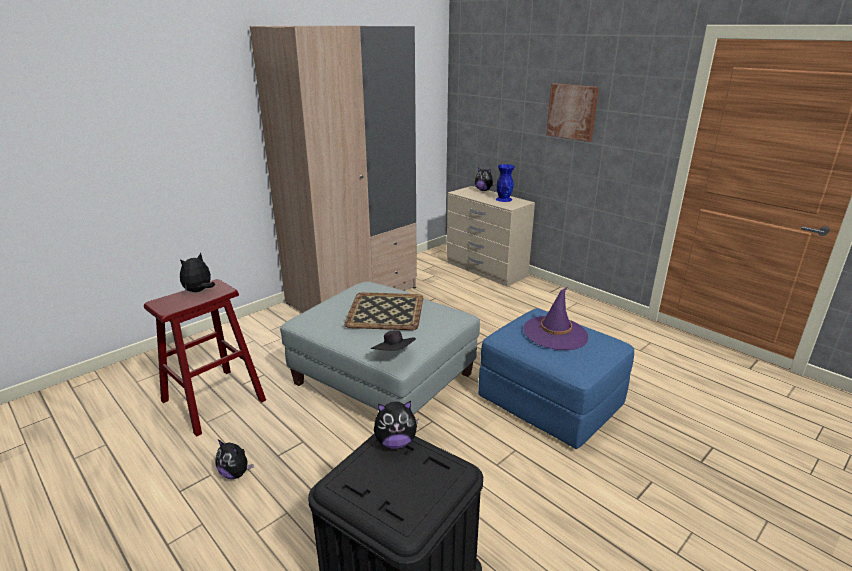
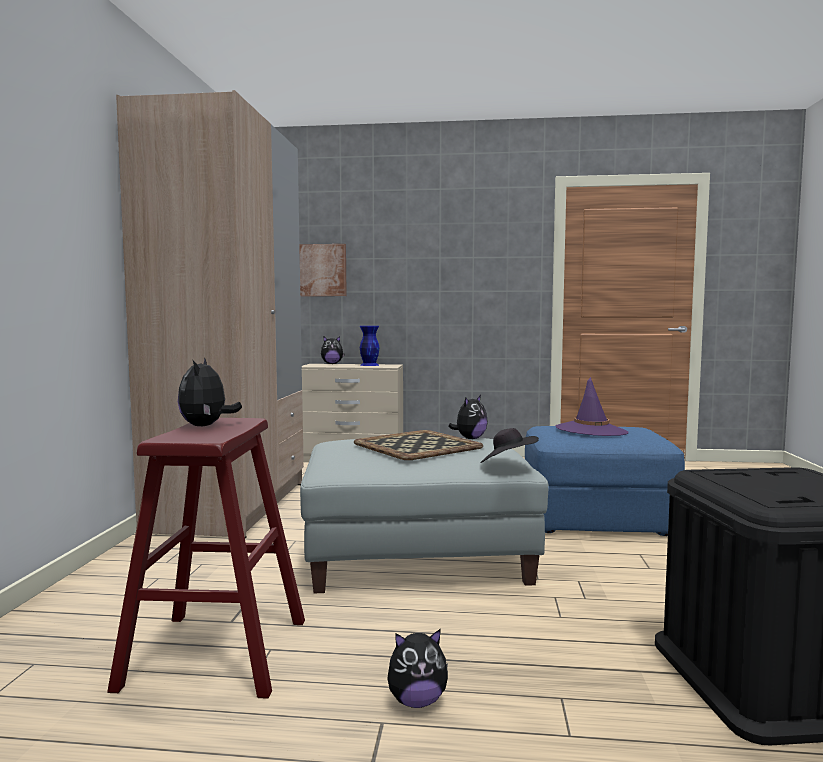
camera: 40 degrees left, 20 degrees down
(395, 442) = (720, 473): plush toy -> plush toy (470, 438)
(572, 112) = (435, 262): picture -> picture (321, 270)

